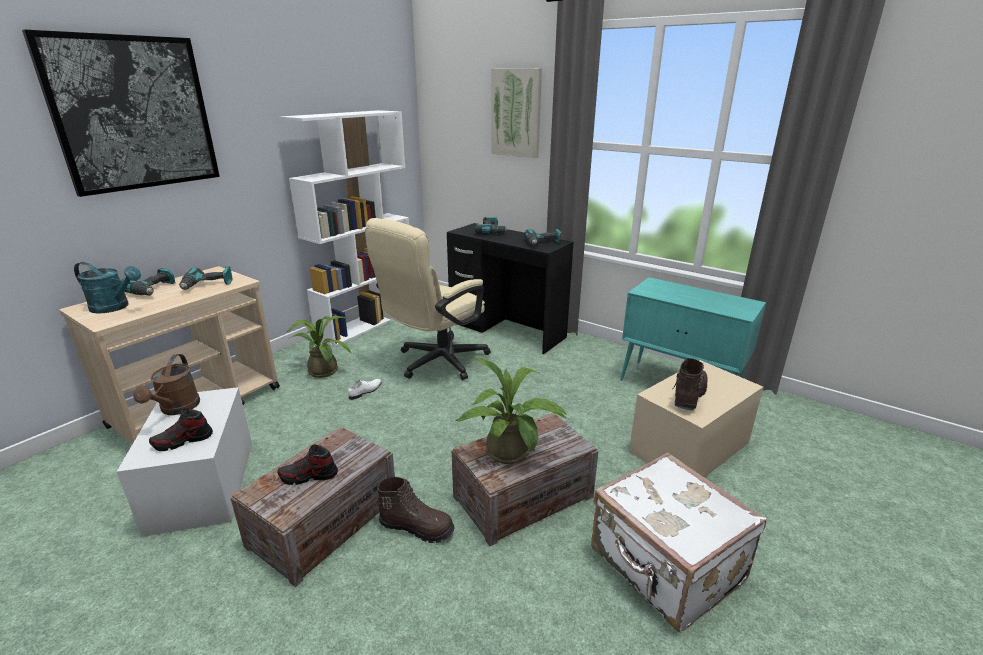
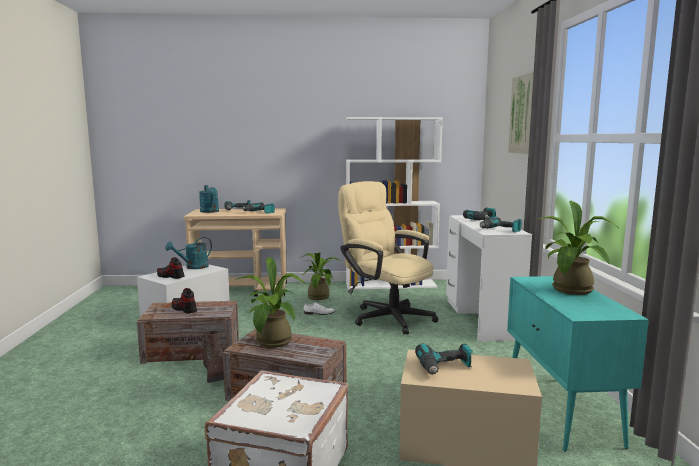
camera: 50 degrees right, 15 degrees down
(134, 114) = (257, 112): picture -> none
(177, 409) = (193, 267): brown watering can -> turquoise watering can
(435, 363) = (386, 316): beige office chair -> beige office chair turned 45 degrees clockwise
(507, 330) = (481, 318): black desk -> white desk
(688, 293) = (571, 291): none -> potted plant
(688, 396) = (445, 367): brown boot -> power drill

